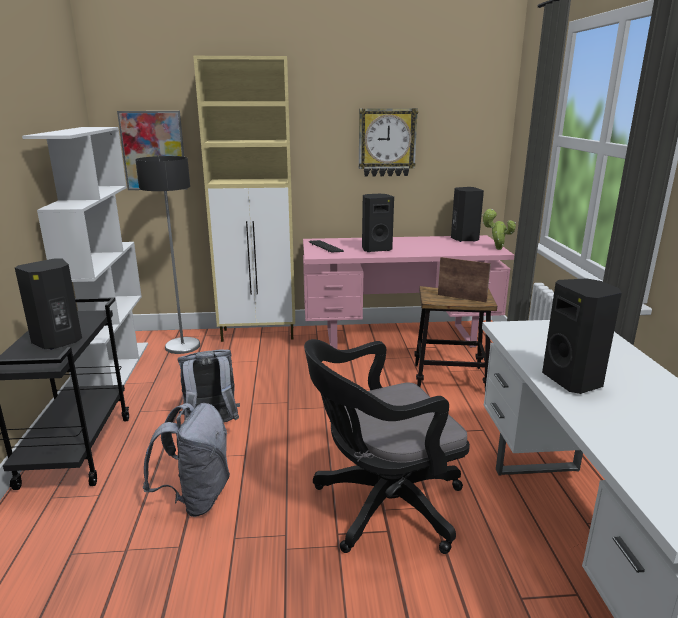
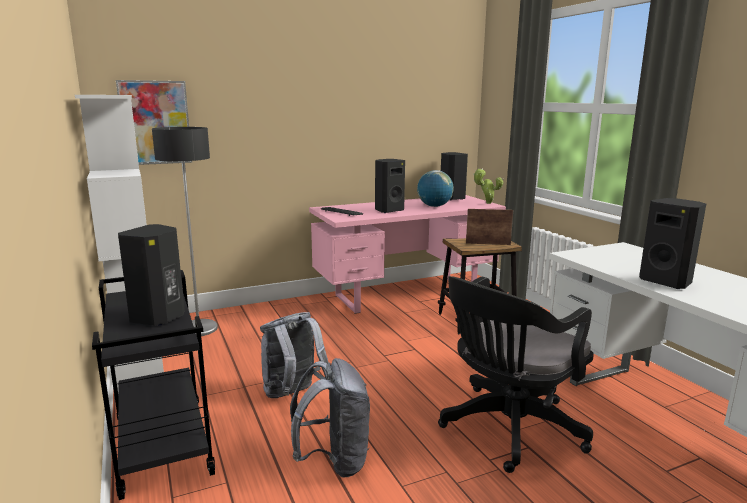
camera: 20 degrees left, 5 degrees down
(259, 334) = (271, 307): beige cabinet -> none
(387, 142) = (382, 113): wall clock -> none
(431, 248) = (434, 206): none -> globe

